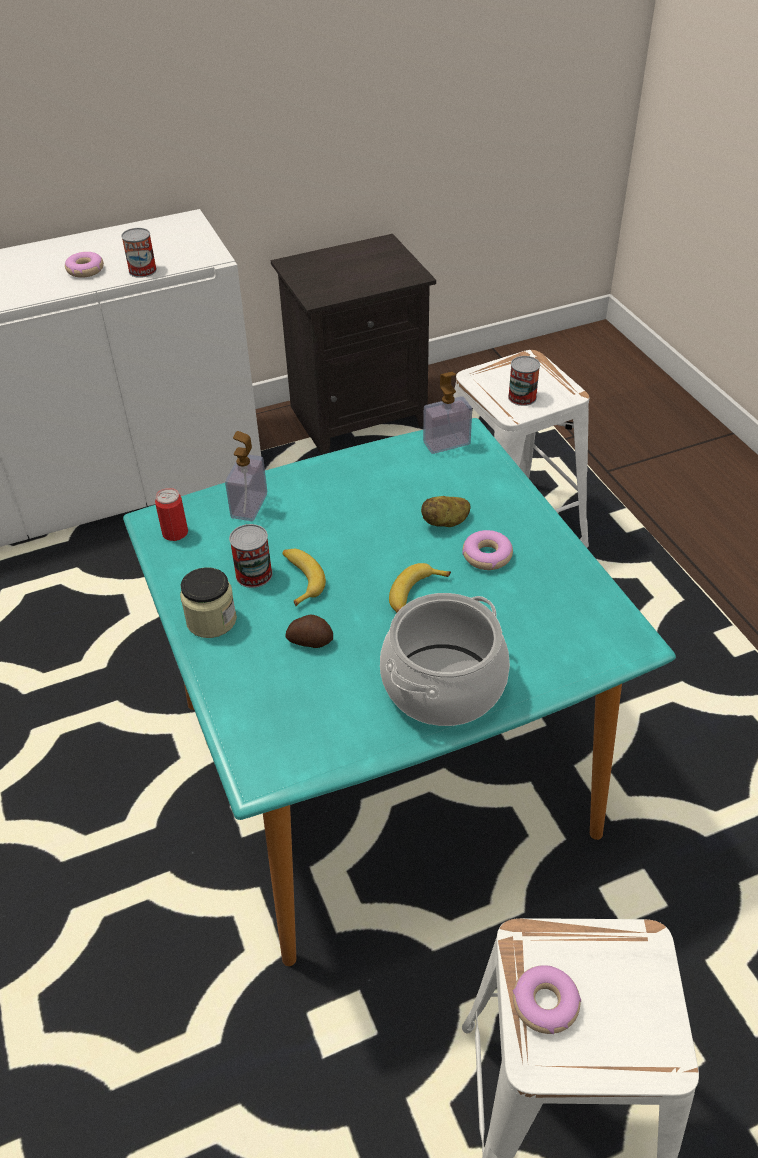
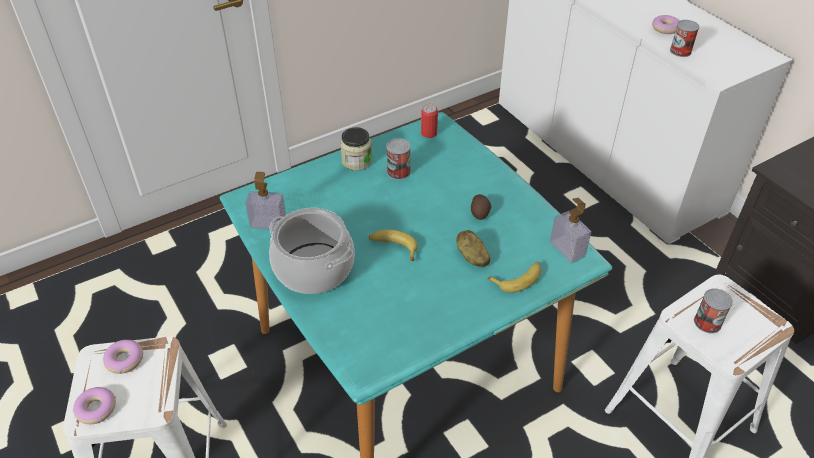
camera: 80 degrees right, 0 degrees up
(249, 505) = (463, 159): soap dispenser -> soap dispenser (268, 223)
(300, 579) = (398, 192): banana -> banana (518, 279)
(310, 640) = (345, 204): potato -> potato (480, 212)
(487, 556) = (440, 282): donut -> donut (96, 409)

